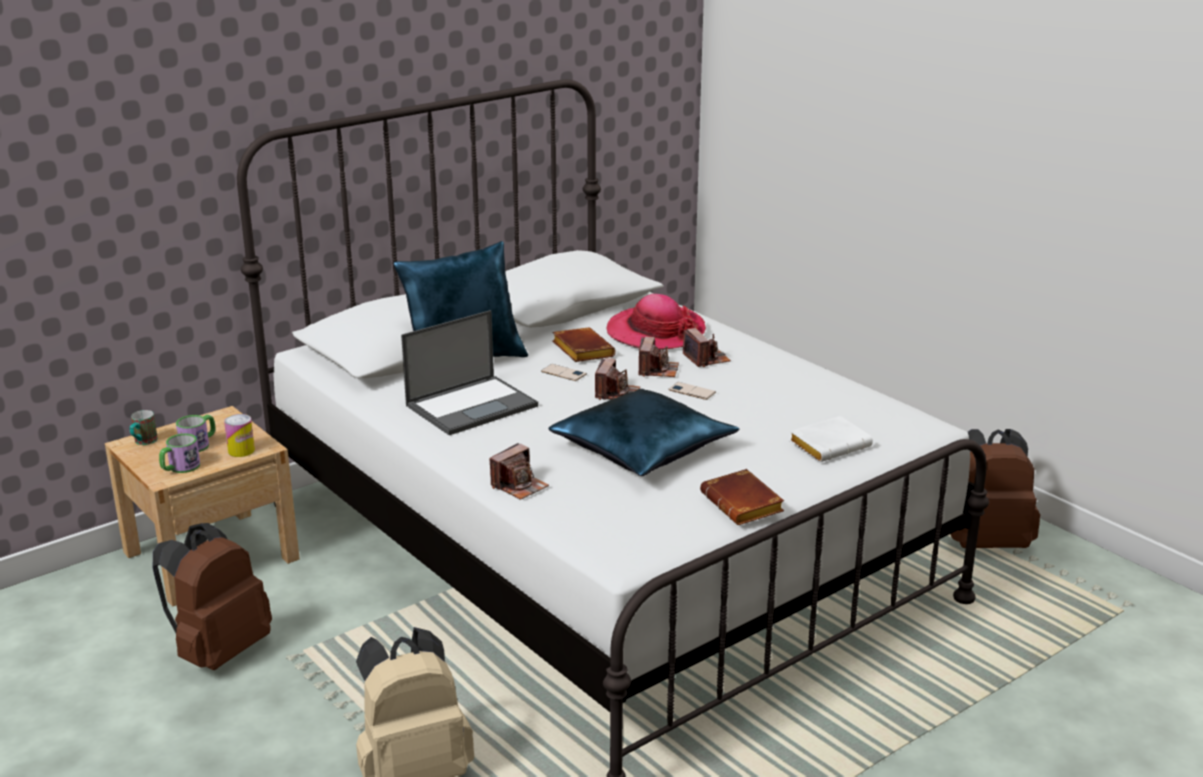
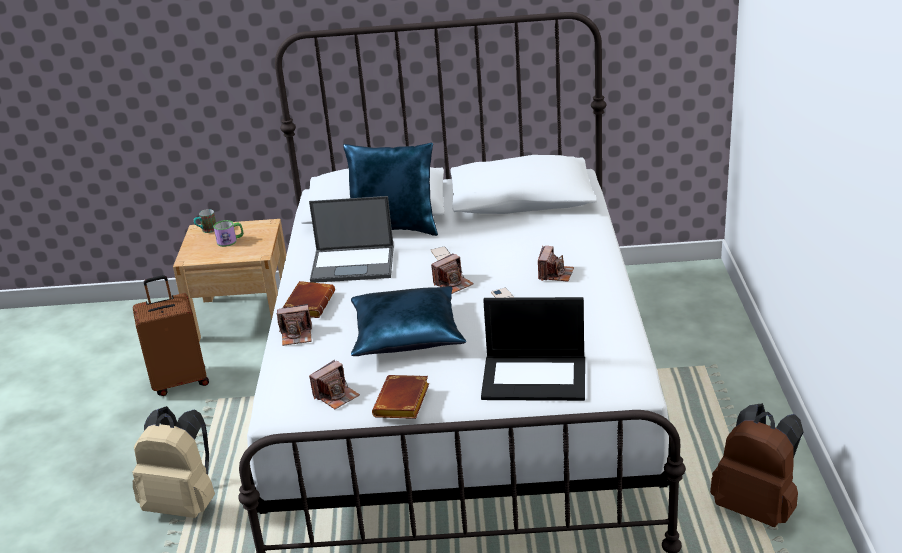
camera: 40 degrees right, 5 degrees up
(180, 468) = (202, 254): mug -> none
(219, 651) = (180, 381): brown backpack -> brown suitcase
(241, 450) = (245, 253): can -> none
(580, 350) = (480, 240): brown book -> brown book (308, 303)
(655, 332) = (552, 240): hat -> none
(657, 370) = (507, 273): camera -> camera (336, 396)
(830, 445) = (535, 377): white book -> laptop

